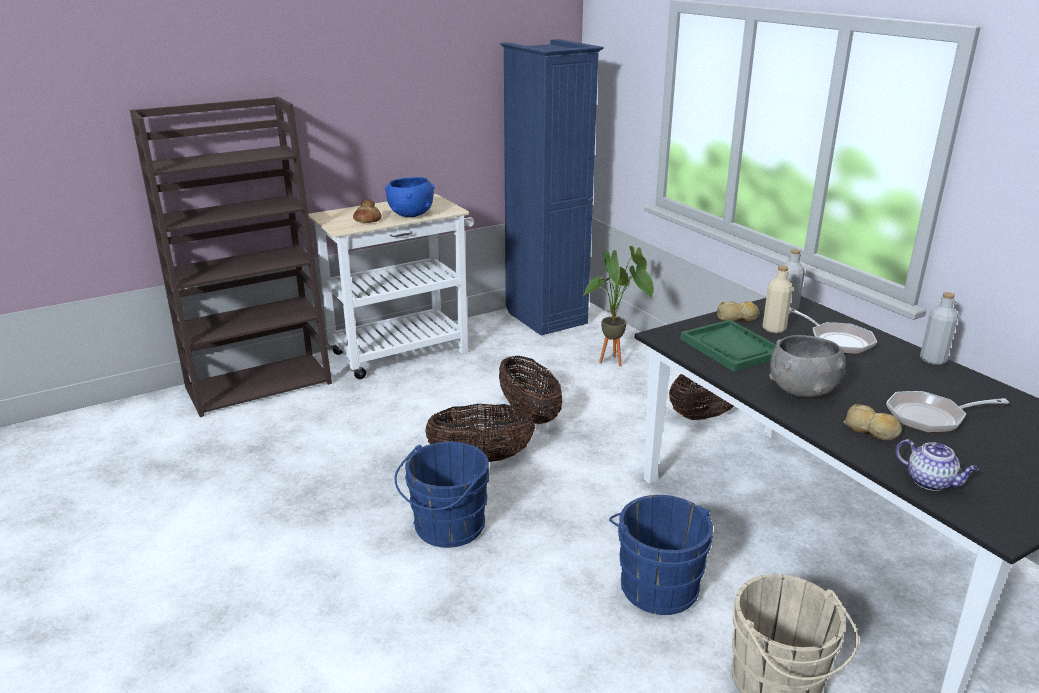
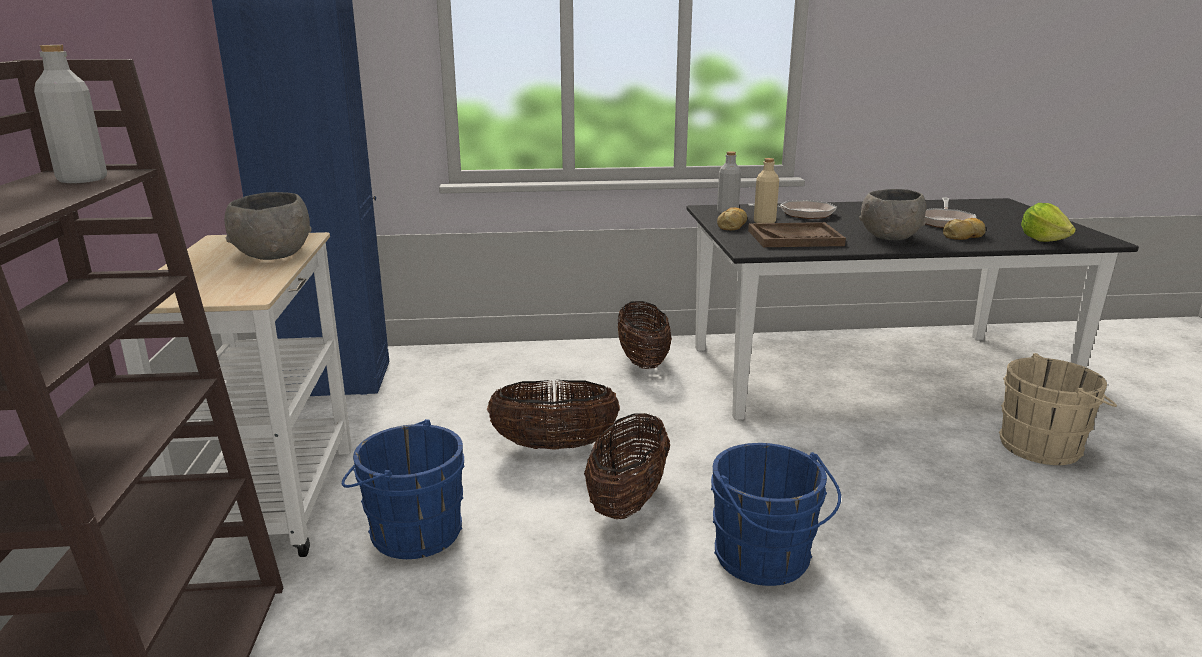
camera: 65 degrees left, 5 degrees down
(367, 220) = (243, 278): bread -> none
(410, 214) = (273, 255): blue bowl -> grey bowl
(617, 362) = (497, 371): potted plant -> none
(657, 584) = (907, 460): blue bucket -> blue bucket (410, 532)
(731, 348) = (795, 238): green tray -> brown tray
(931, 482) = (1043, 240): teapot -> lettuce
(933, 360) = (851, 204): grey bottle -> grey bottle (82, 179)

